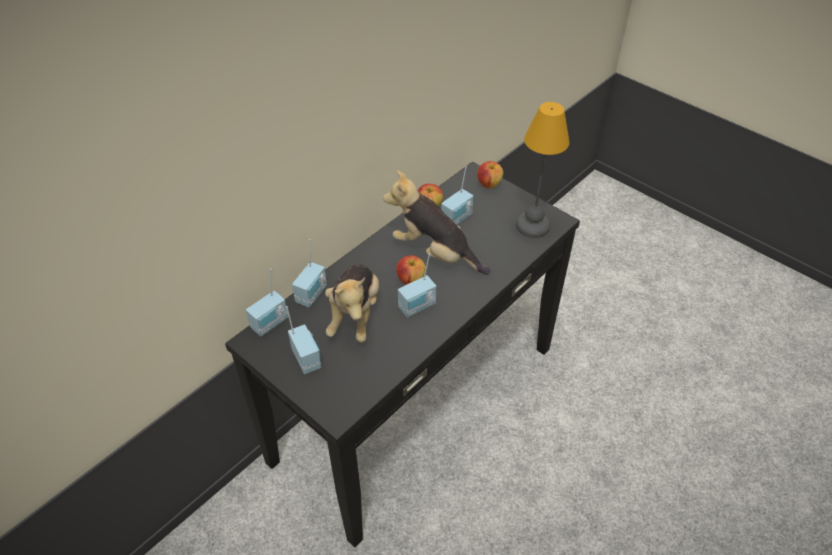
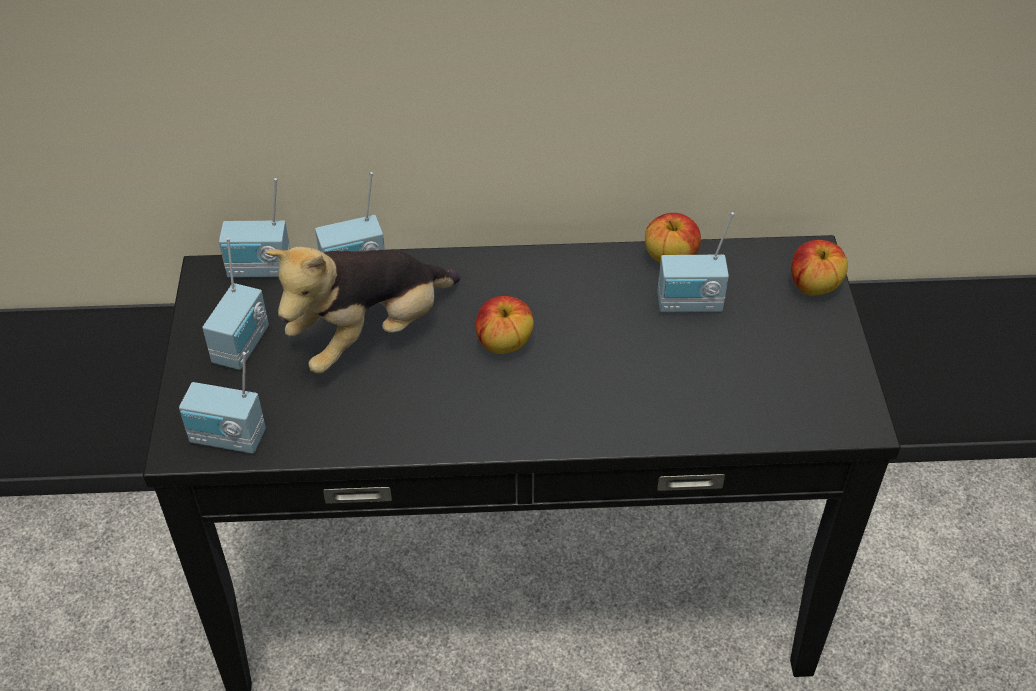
camera: 45 degrees right, 0 degrees up
(418, 307) = (463, 388): radio -> radio (227, 439)
(435, 253) = (590, 331): plush toy -> none
(532, 225) = (801, 396): table lamp -> none

